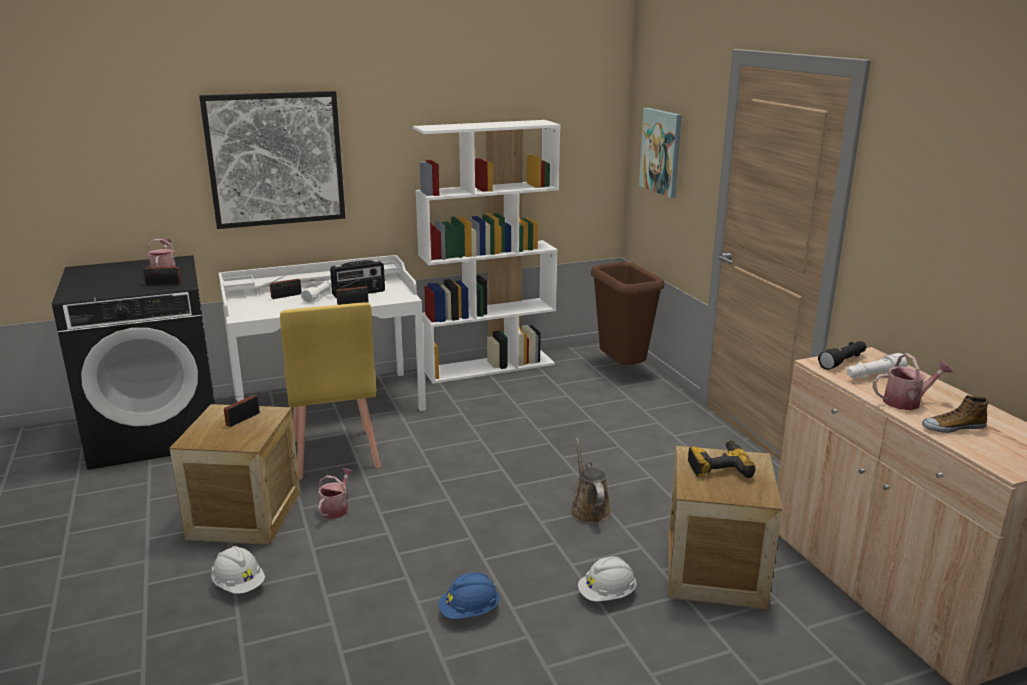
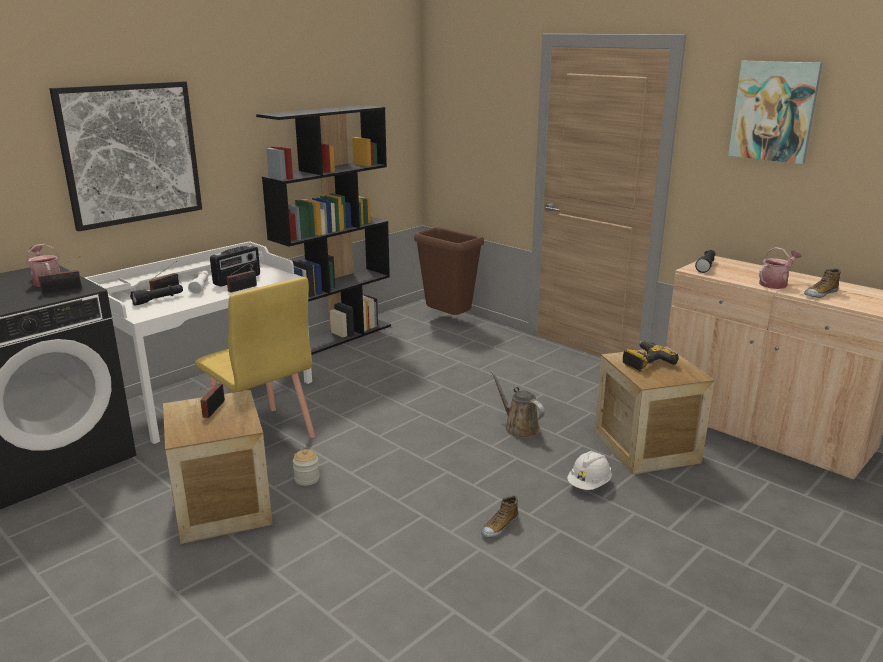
camera: 25 degrees left, 0 degrees up
(239, 585) = (275, 565): white hard hat -> none
(272, 303) = (158, 300): none -> black flashlight
(336, 508) = (307, 479): watering can -> jar
(469, 612) = (499, 526): blue hard hat -> shoe
(489, 366) = (336, 337): white bookcase -> black bookcase
(661, 151) = (465, 127): picture -> picture (774, 111)
(873, 376) = (735, 272): white flashlight -> none

